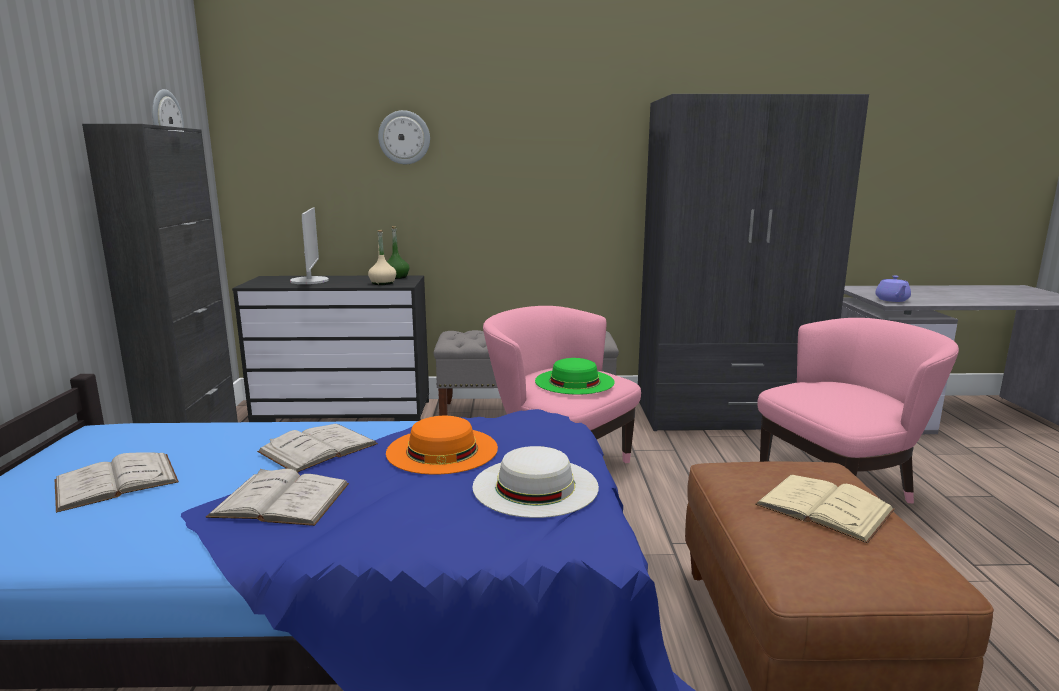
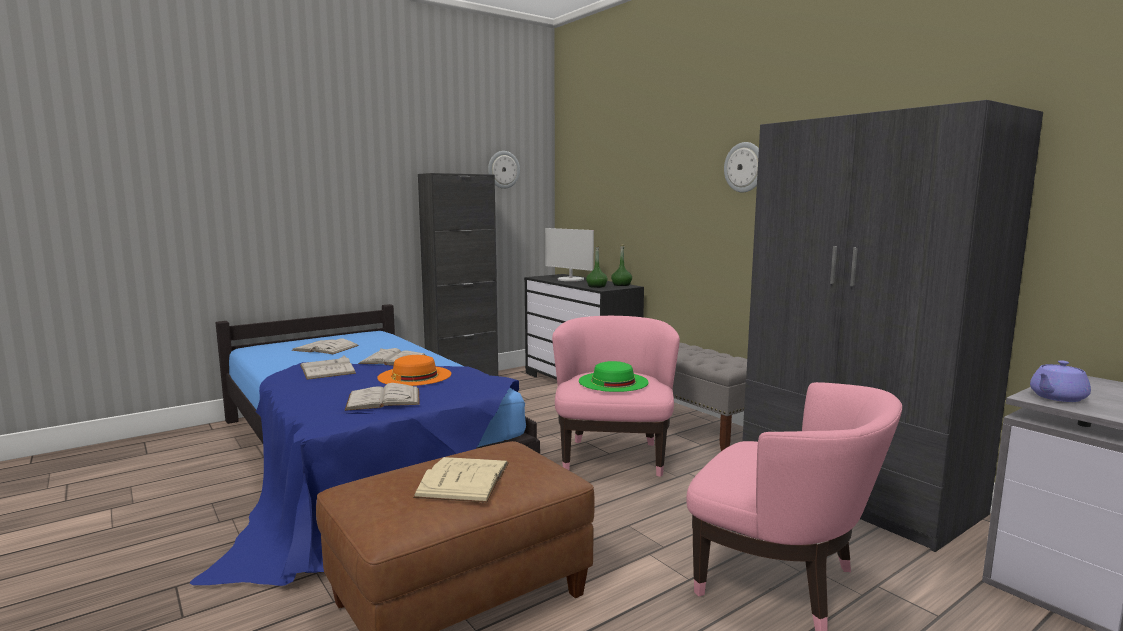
camera: 55 degrees right, 5 degrees down
(310, 281) = (570, 279): monitor -> monitor turned 90 degrees clockwise
(382, 283) = (596, 286): beige bottle -> green bottle
(404, 137) = (643, 175): wall clock -> wall clock (744, 167)
(535, 486) = (383, 399): white hat -> white book

